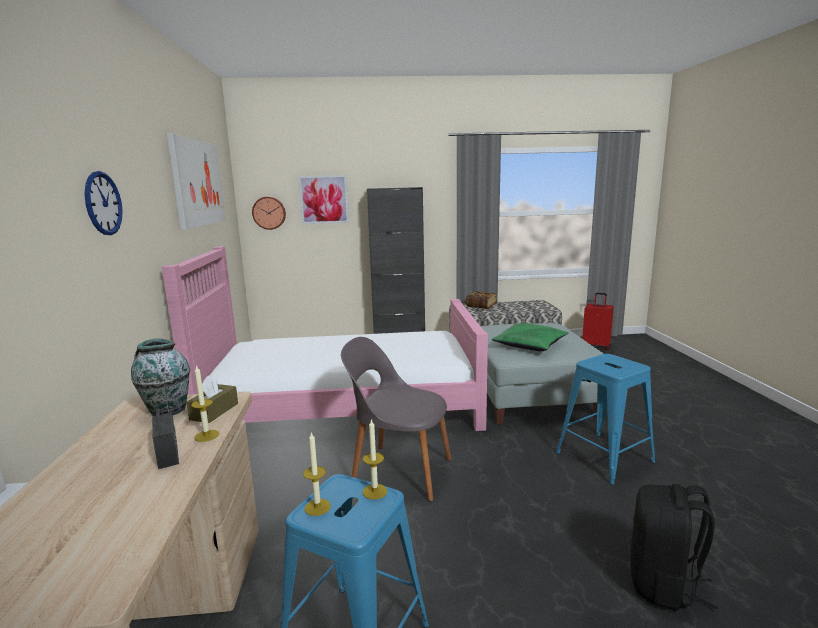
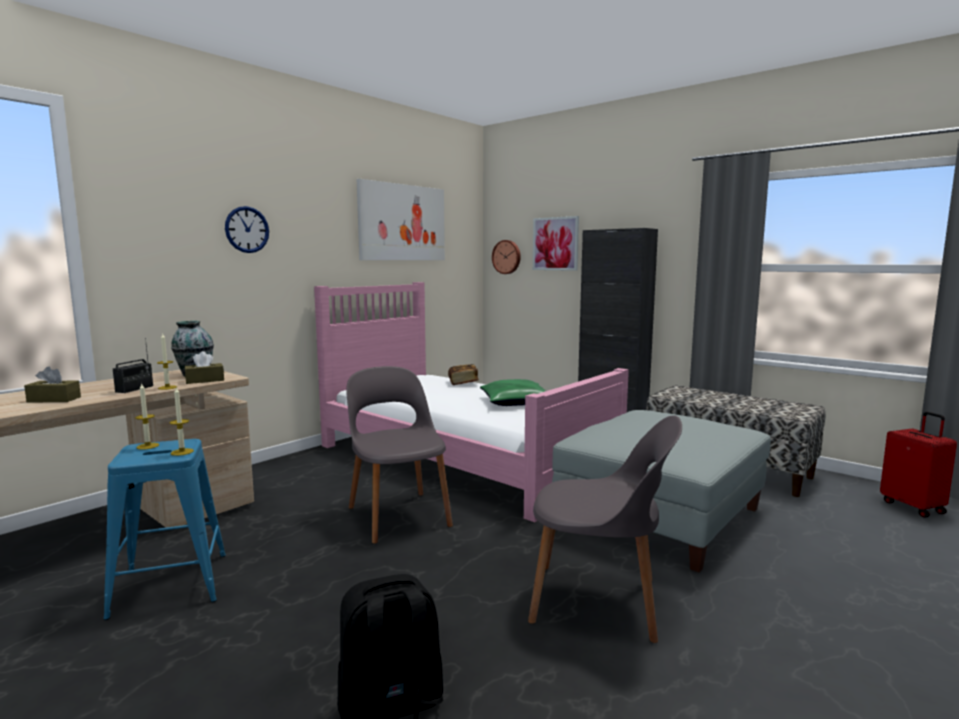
camera: 45 degrees right, 5 degrees down
(106, 518) = (54, 399): none -> brown tissue box
(481, 306) = (706, 394): book -> book (463, 383)
(529, 345) = (634, 435): green pillow -> green pillow (516, 402)
(603, 457) = (599, 601): blue stool -> grey chair

